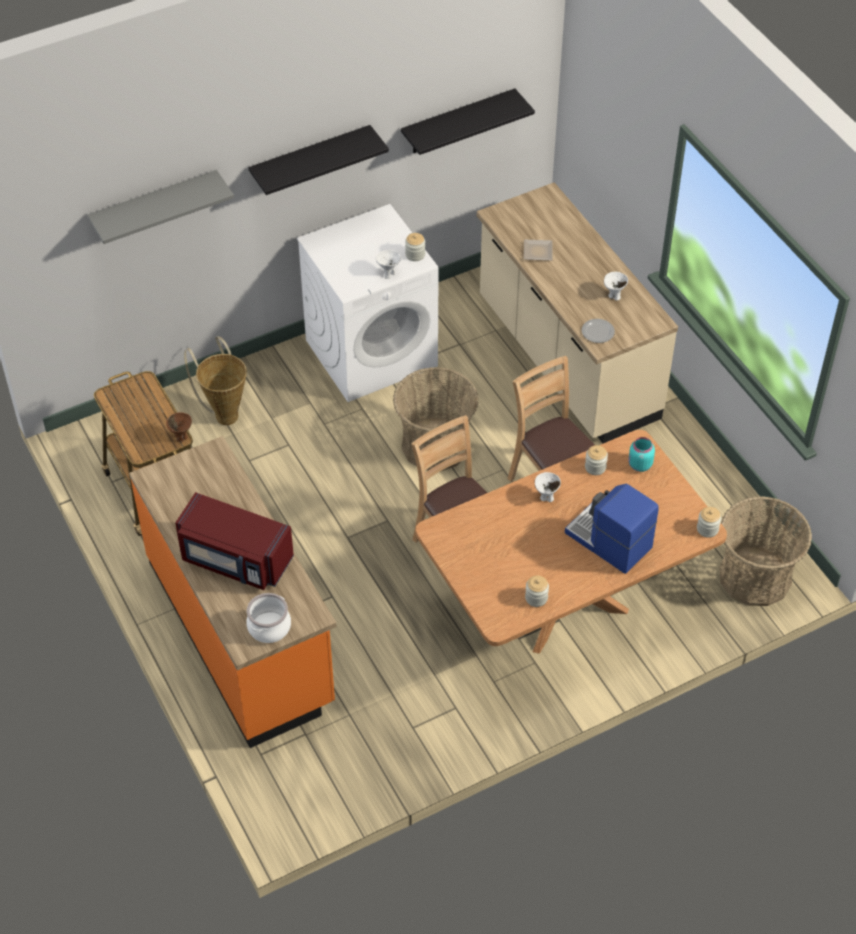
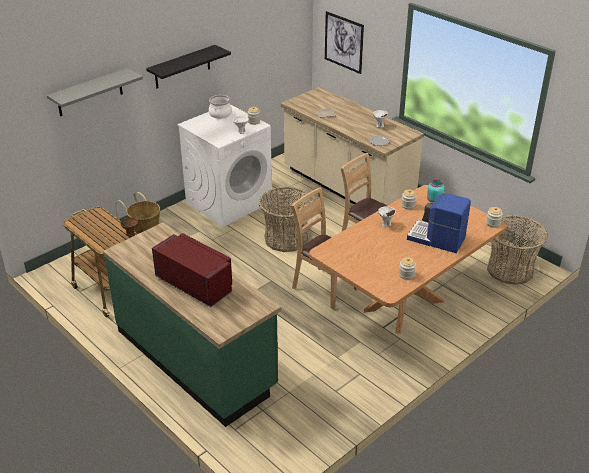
camera: 15 degrees left, 15 degrees down
(235, 559) = (195, 284): red microwave -> red microwave turned 150 degrees counterclockwise
(241, 632) = (196, 358): orange counter -> green counter
(269, 627) = (235, 317): cooking pot -> cooking pot (220, 114)
(458, 122) = (262, 49): black shelf -> none
(597, 128) = (343, 42): none -> picture

